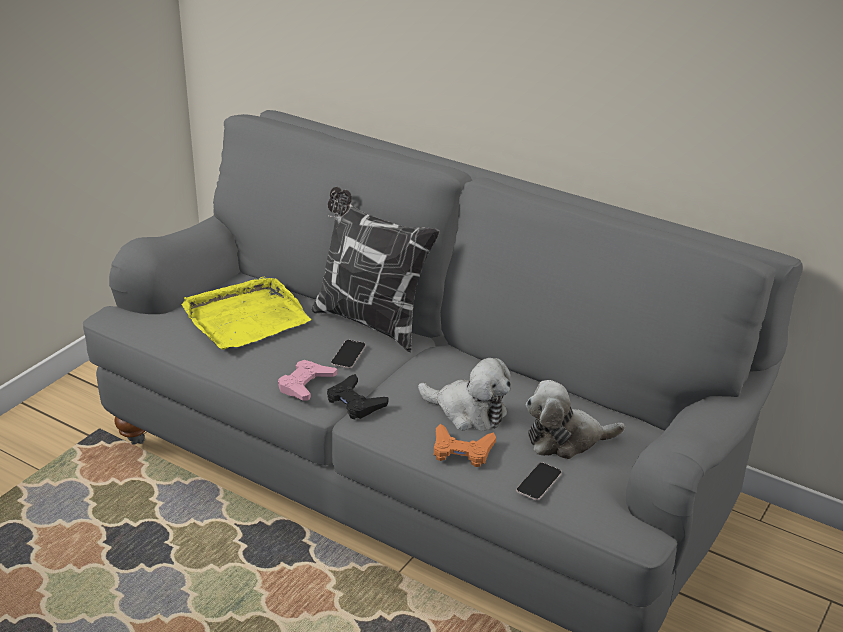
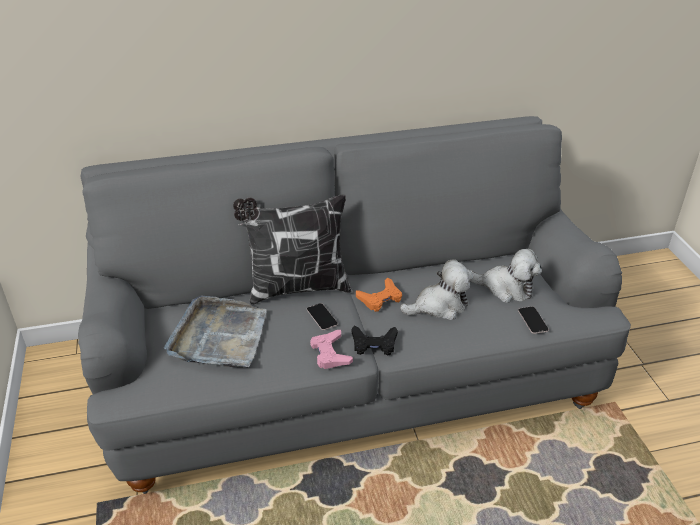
camera: 45 degrees left, 5 degrees up
(245, 318) = (219, 336): yellow tray -> grey tray
(462, 451) = (474, 331): orange game controller -> orange game controller (380, 298)
(566, 440) = (505, 288): plush toy -> plush toy turned 105 degrees counterclockwise

